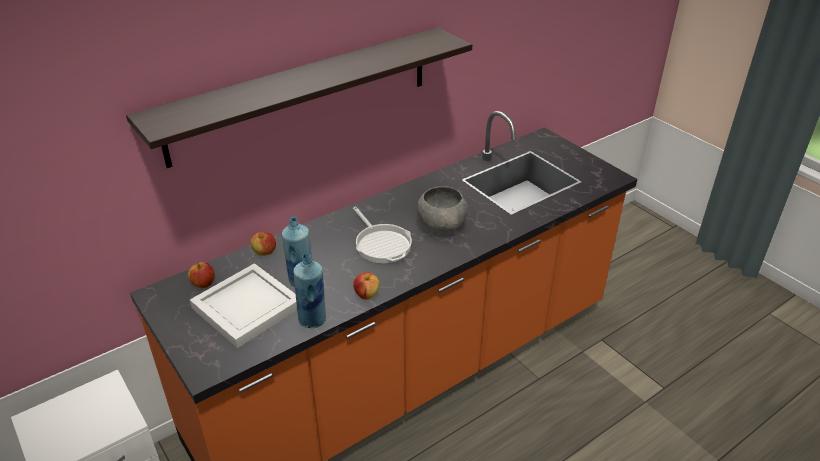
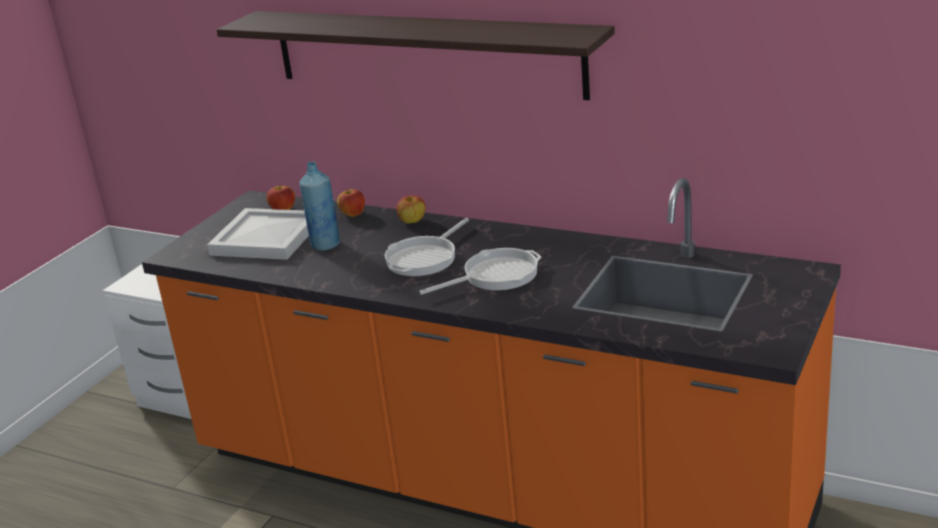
camera: 65 degrees right, 10 degrees down
(313, 320) = (272, 270): blue bottle -> none
(366, 295) = (331, 280): apple -> apple (412, 221)
(441, 226) = (495, 276): grey bowl -> frying pan

